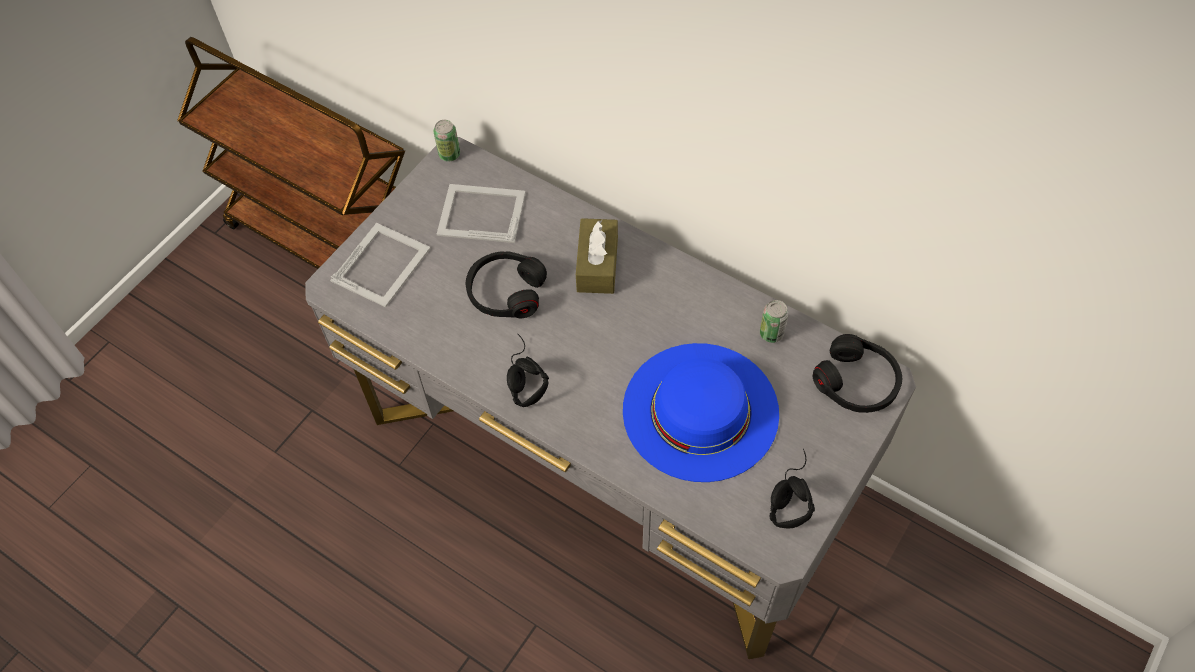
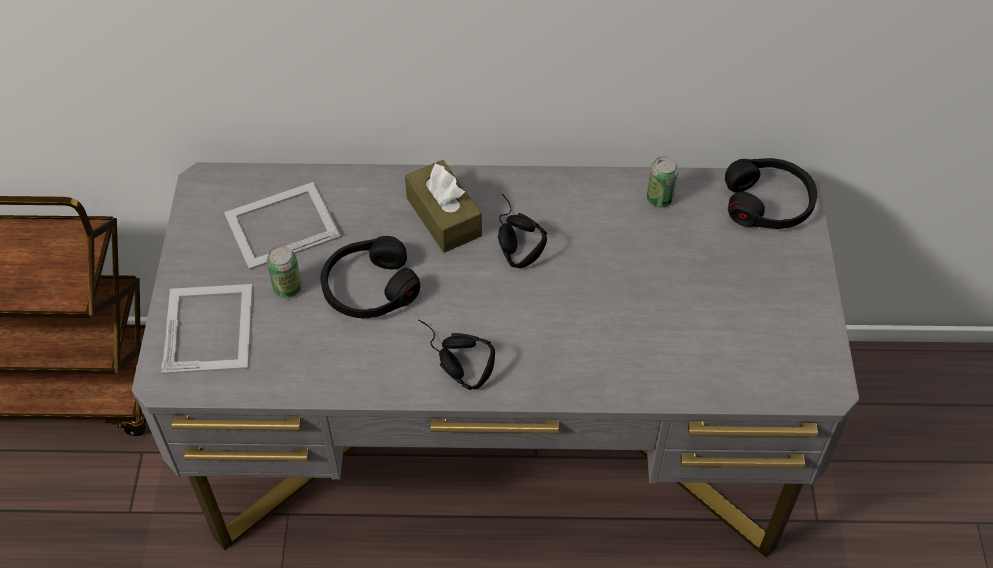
camera: 35 degrees left, 5 degrees down
(449, 154) = (200, 184): can -> can (287, 288)
(700, 410) = (650, 301): blue hat -> none
(787, 492) = (786, 331): black headphones -> black headphones (510, 238)

